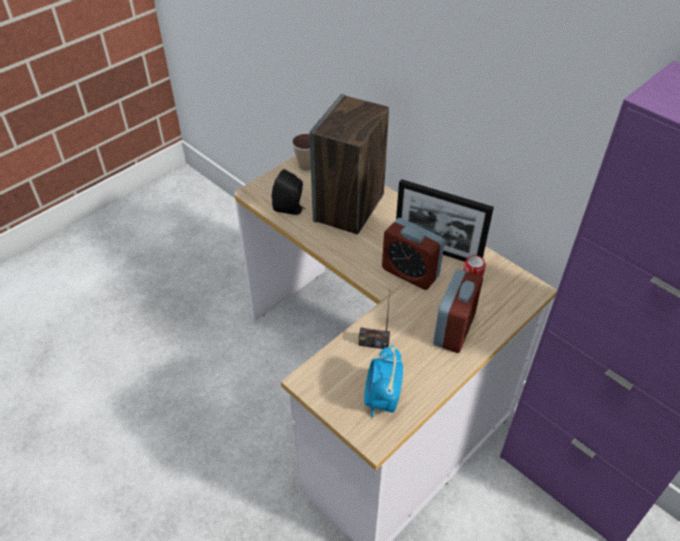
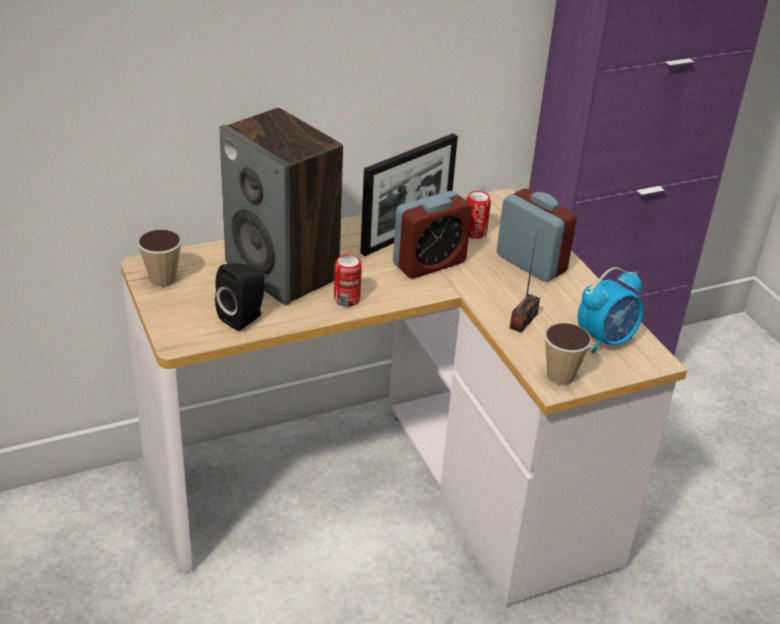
camera: 70 degrees left, 10 degrees down
(318, 381) = (560, 376): none -> cup
(338, 246) = (347, 299): none -> can
(381, 400) = (606, 340): alarm clock -> alarm clock turned 60 degrees counterclockwise

